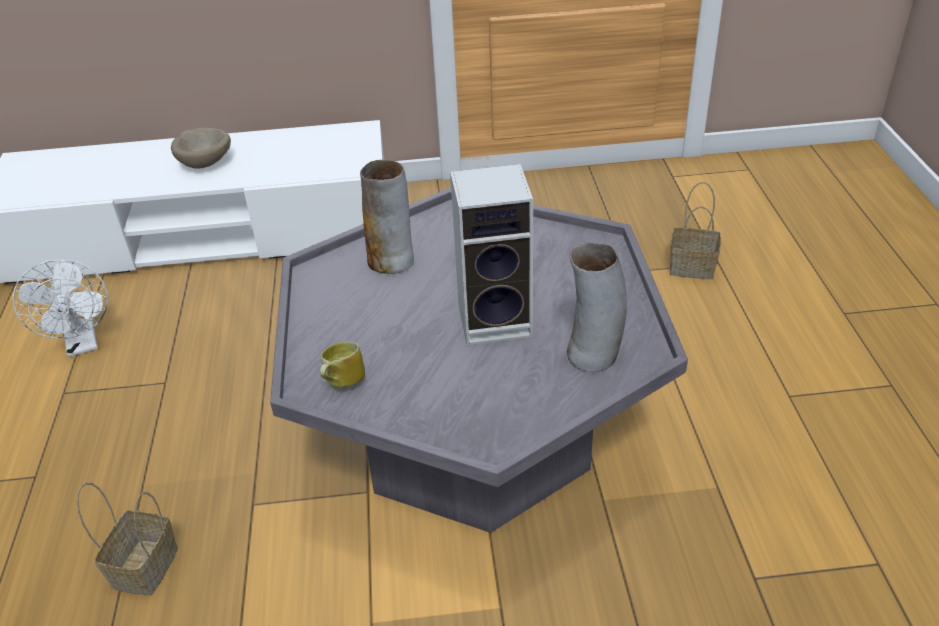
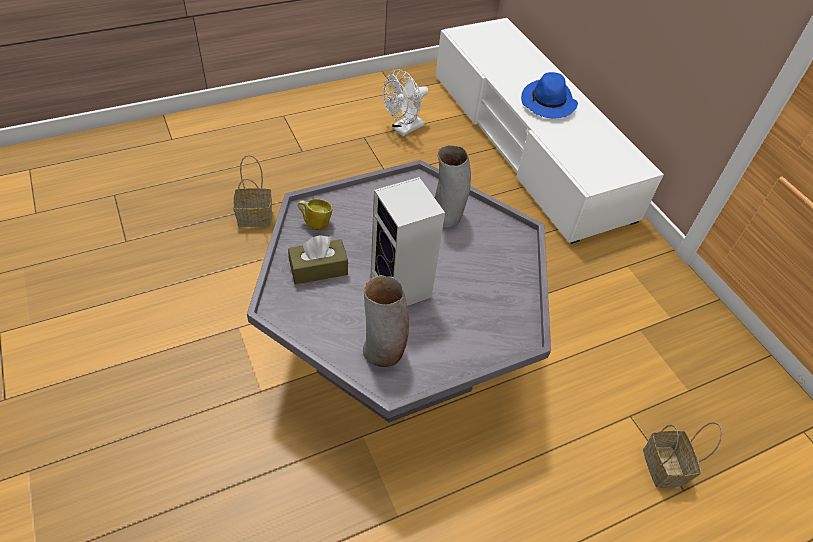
camera: 65 degrees right, 10 degrees up
(207, 163) = (548, 103): beige bowl -> blue hat
(433, 393) = (318, 269): none -> brown tissue box

